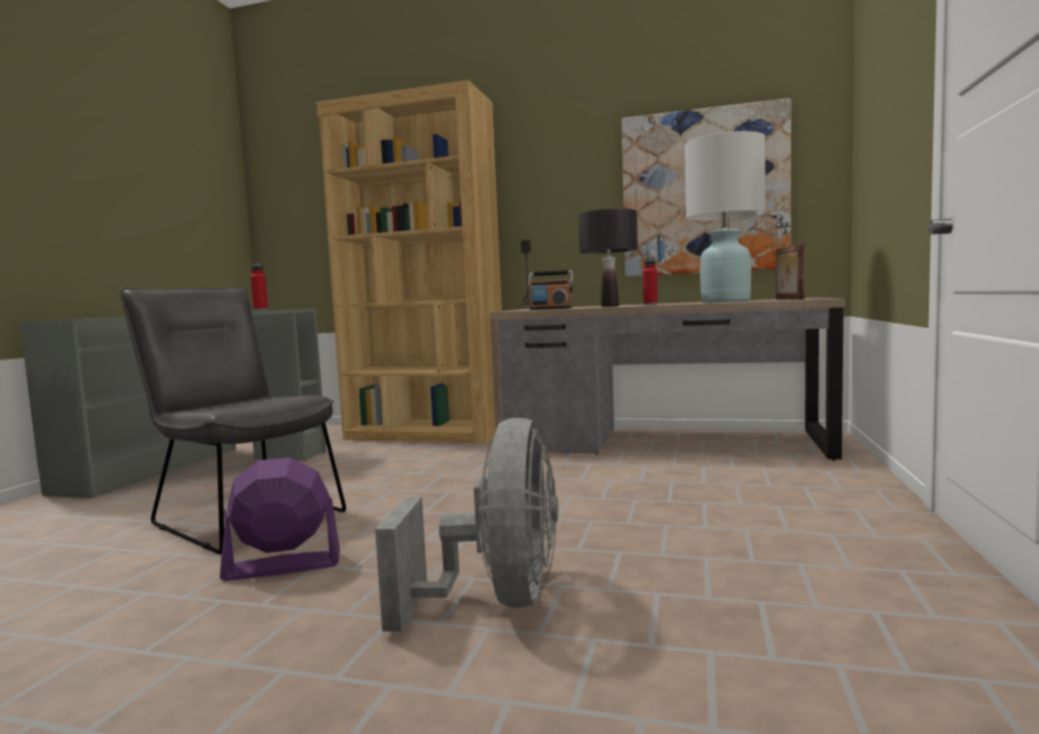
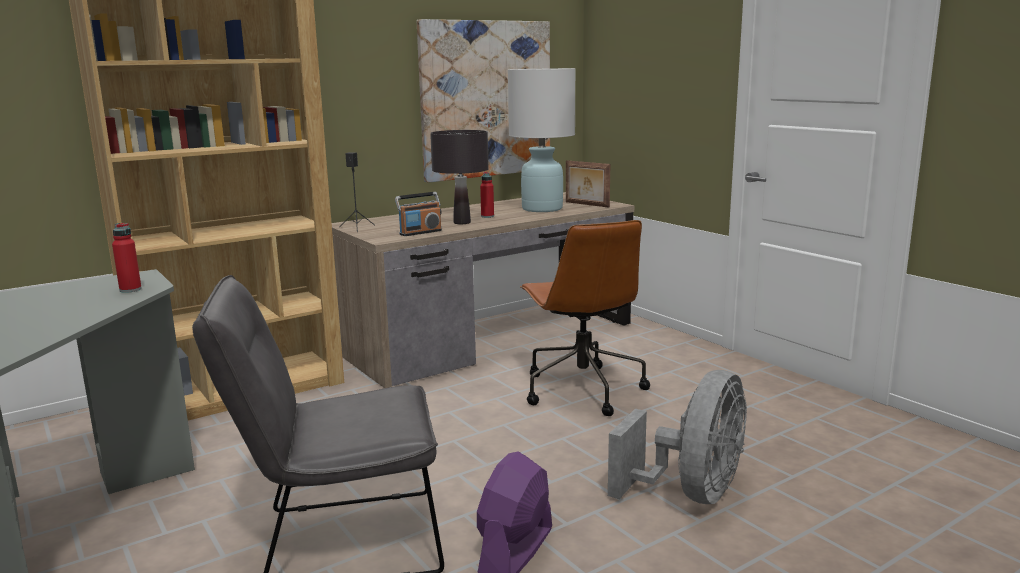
camera: 50 degrees left, 10 degrees up
(498, 600) = (691, 493): grey fan -> grey fan turned 75 degrees clockwise
(639, 492) = (581, 389): none -> brown office chair

